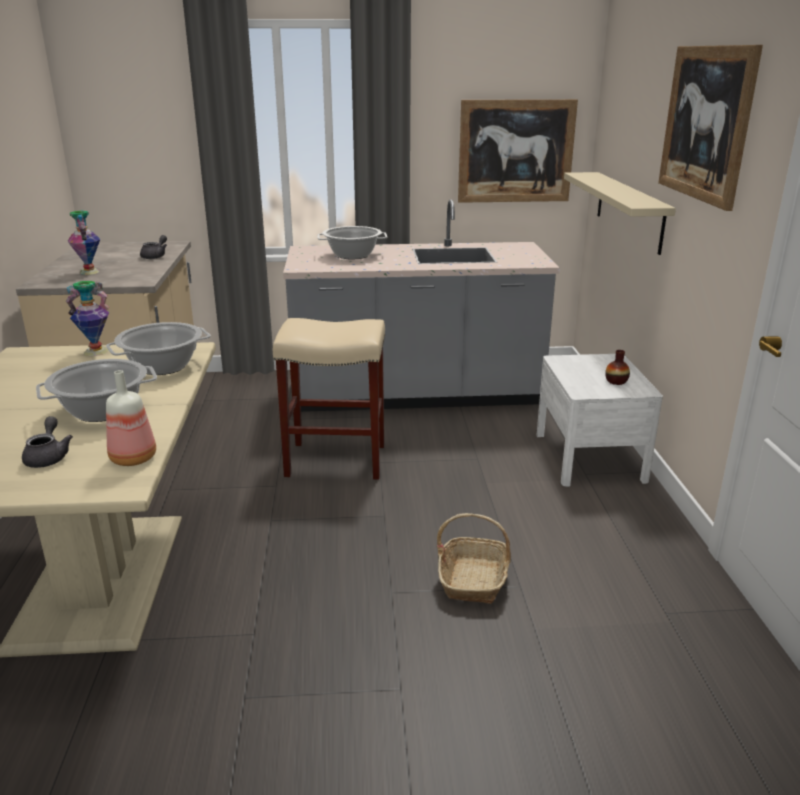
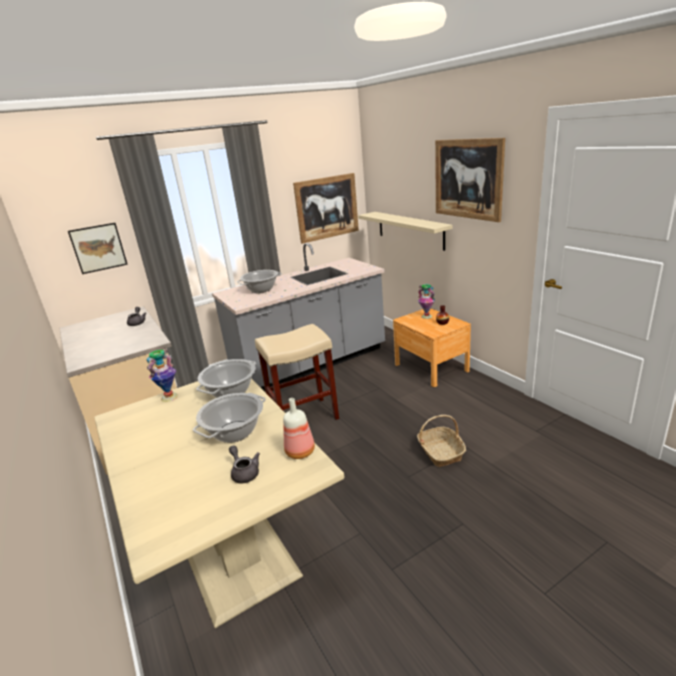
camera: 25 degrees left, 0 degrees up
(90, 272) = (106, 345): vase -> vase (427, 316)
(152, 147) = (98, 248): none -> picture
(589, 457) = (431, 367): white nightstand -> brown nightstand

